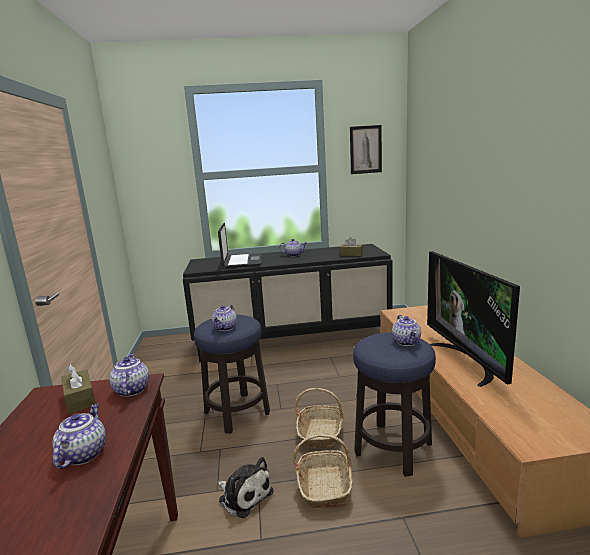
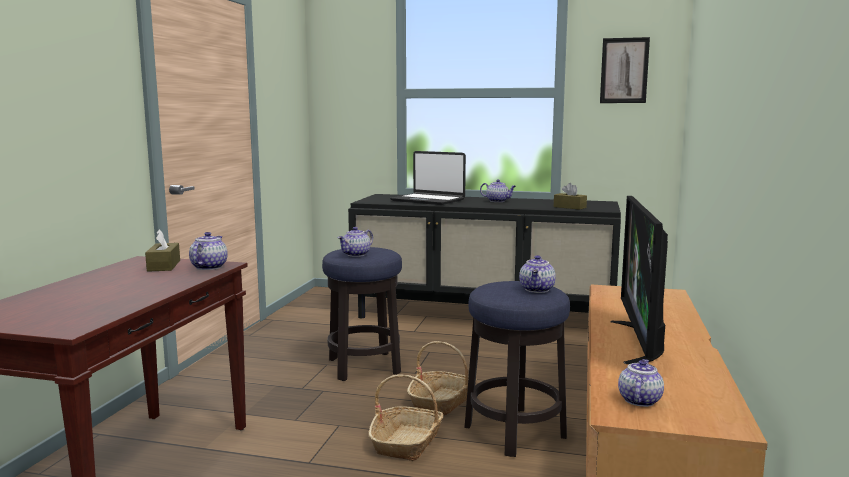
camera: 20 degrees right, 5 degrees down
(83, 454) = (135, 290): teapot -> teapot (639, 400)
(242, 261) = (428, 200): laptop -> laptop turned 105 degrees clockwise
(244, 495) = (319, 429): plush toy -> none

